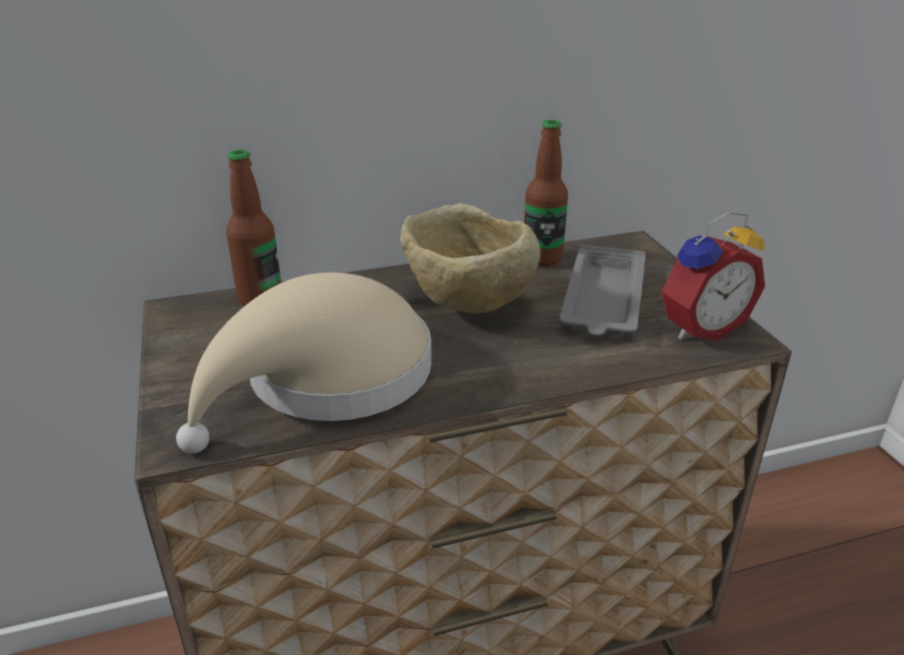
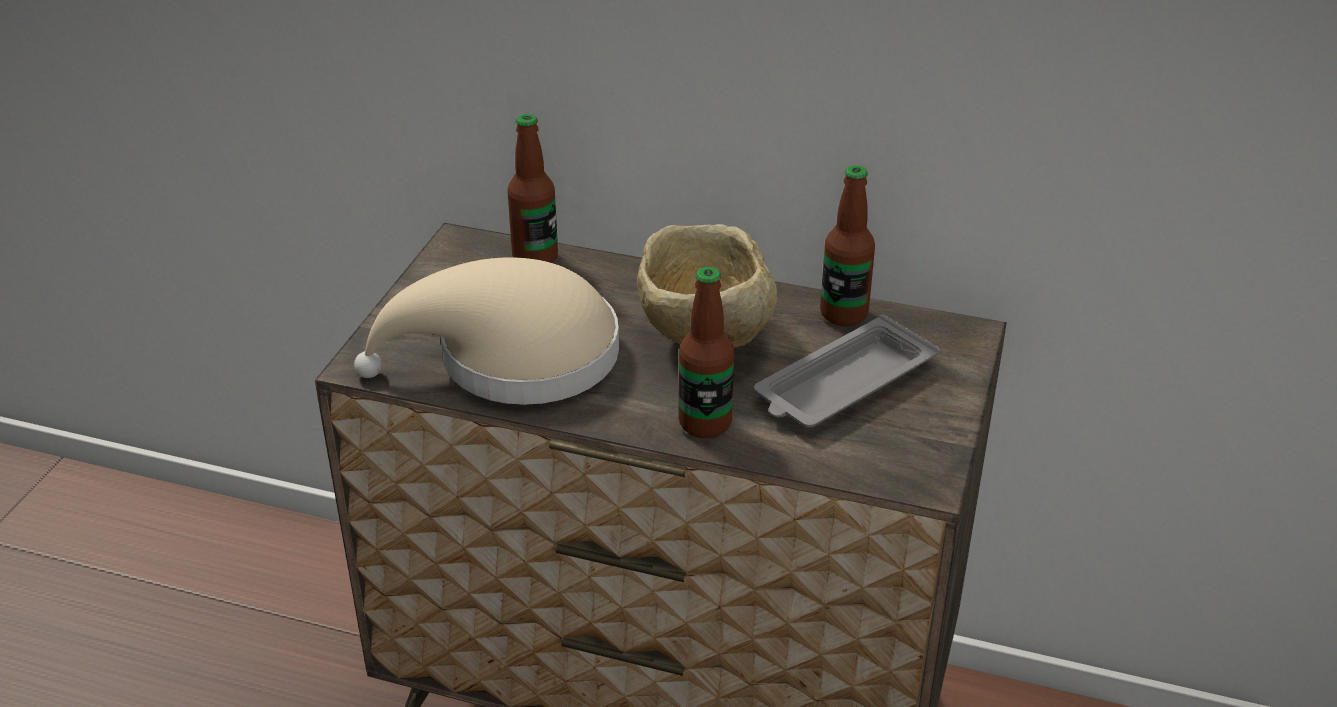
camera: 35 degrees right, 5 degrees up
(546, 364) = (705, 423): none -> bottle
(699, 327) = (900, 452): alarm clock -> none

